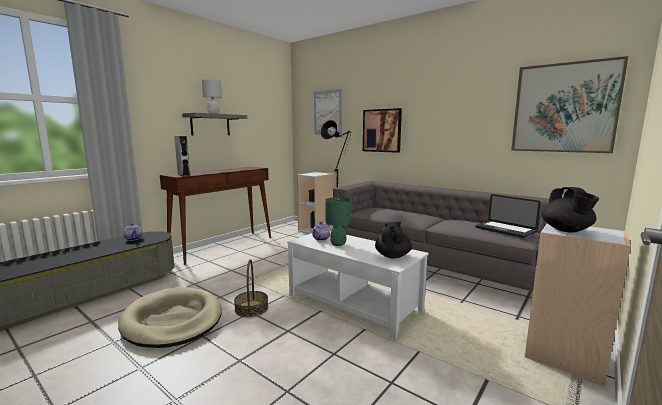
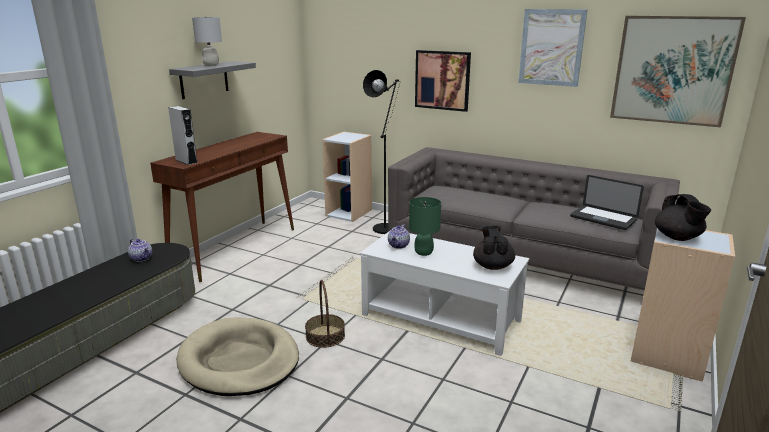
camera: 10 degrees left, 10 degrees up
(328, 112) = (361, 48): picture -> picture (551, 47)

